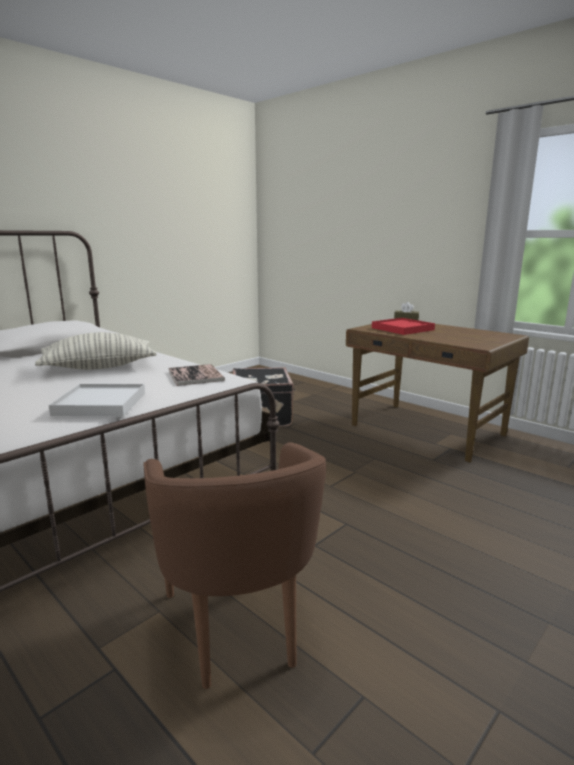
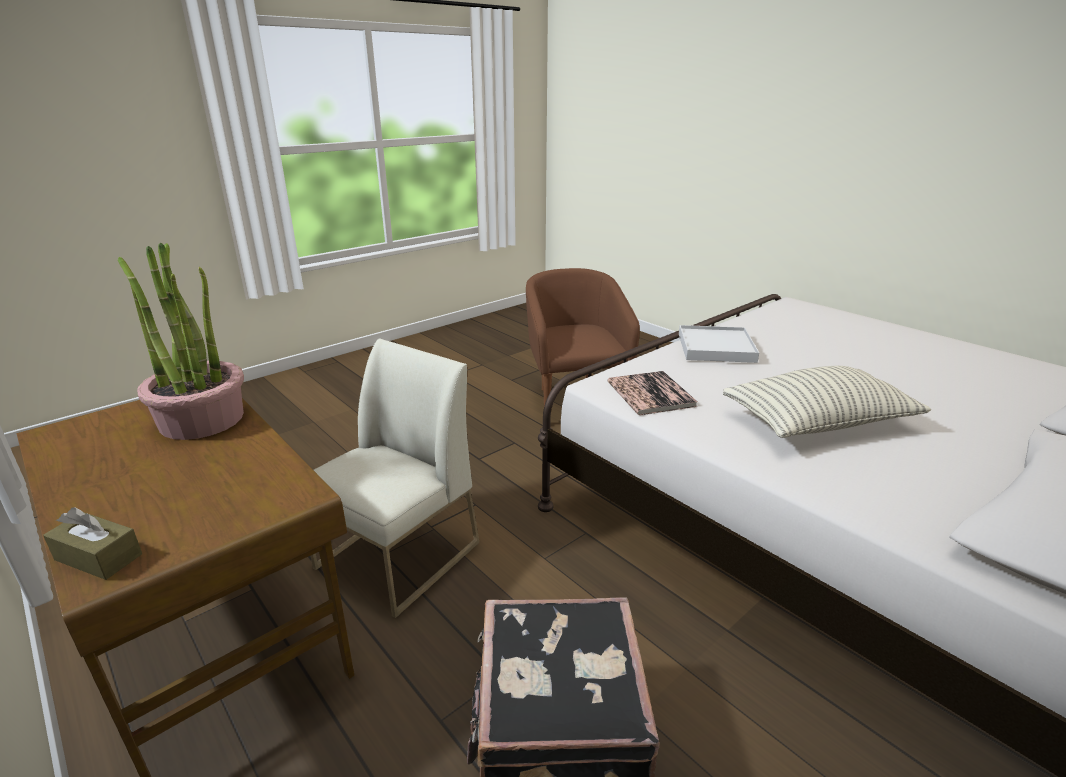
camera: 175 degrees left, 10 degrees up
(365, 457) = (398, 556): none -> white chair
(402, 329) = (207, 484): red tray -> none
(451, 339) = (202, 419): none -> potted plant

